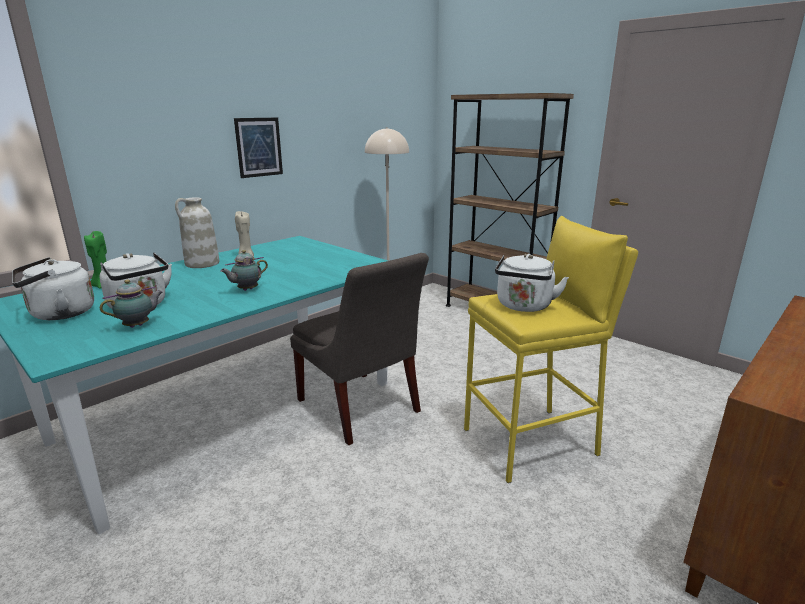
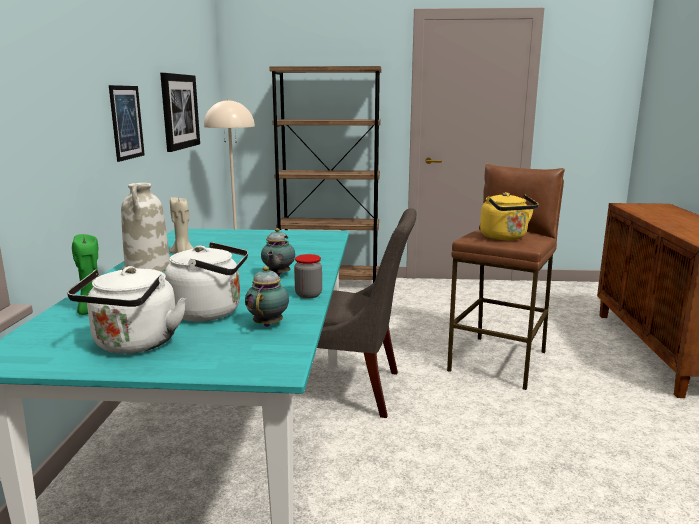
camera: 40 degrees left, 5 degrees down
(216, 312) = (308, 295): none -> jar
(350, 137) = (179, 111): none -> picture
(524, 306) = (505, 237): white kettle -> yellow kettle
(531, 442) = (499, 361): yellow stool -> brown stool

